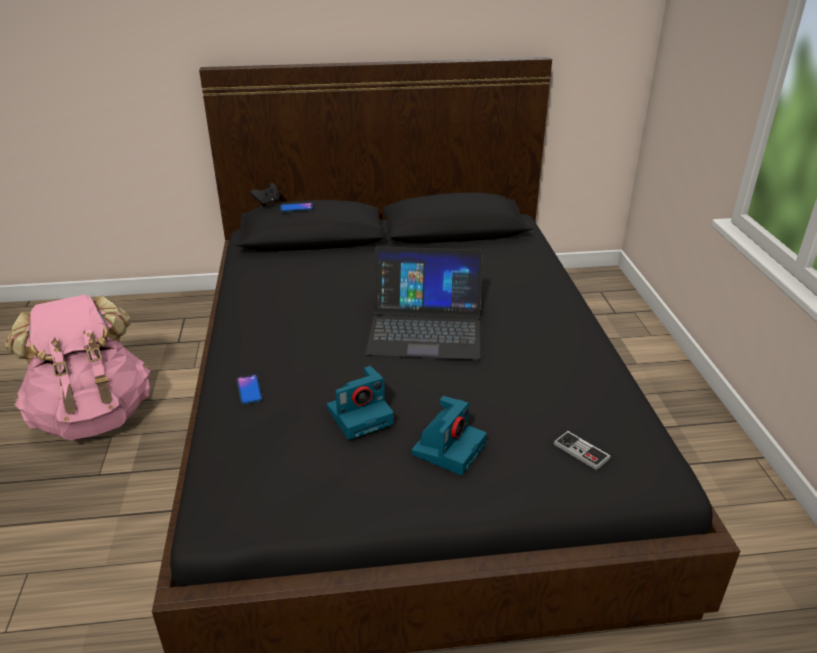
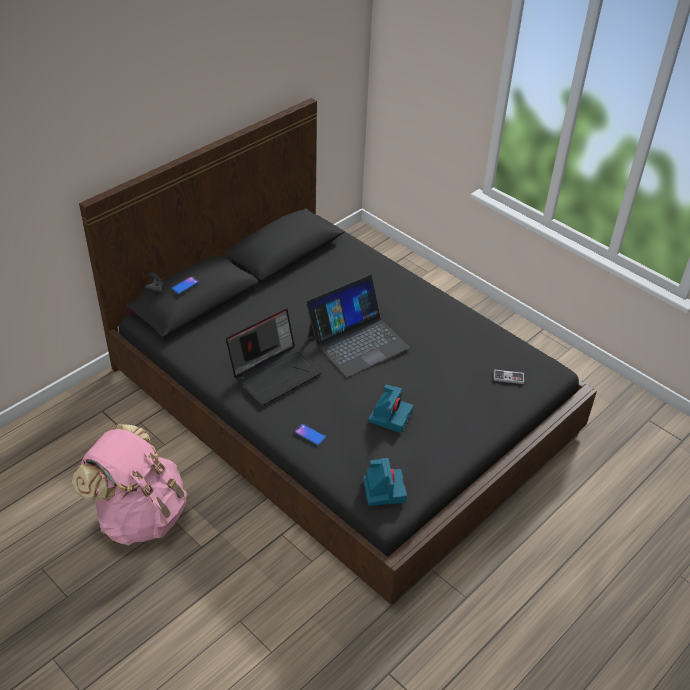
camera: 40 degrees left, 10 degrees up
(299, 318) = (275, 372): none -> laptop
(449, 448) = (450, 409): camera -> camera (383, 489)

